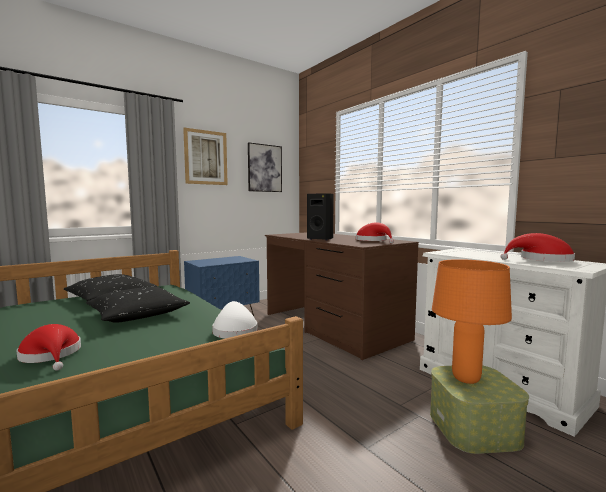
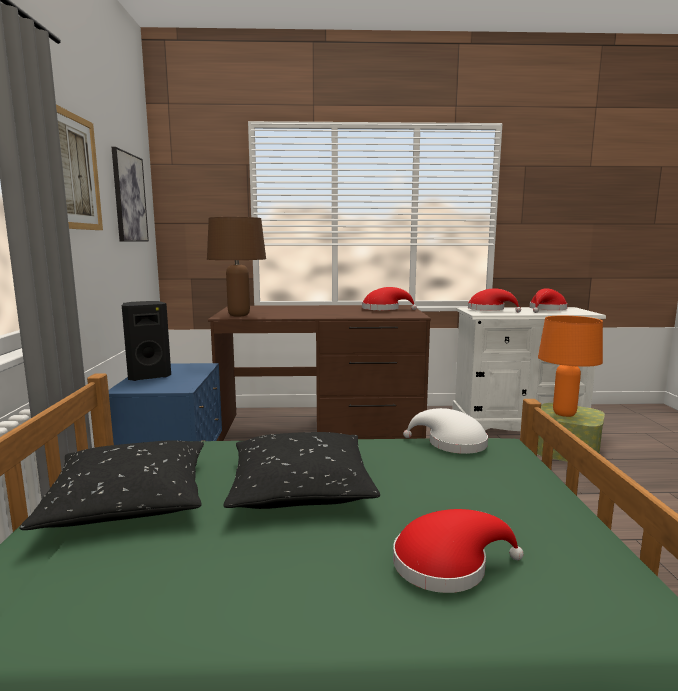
camera: 55 degrees left, 5 degrees up
(284, 235) = (238, 315): none -> brown table lamp
(321, 239) = (329, 315): black speaker -> black speaker (148, 376)
(471, 252) = (489, 310): none -> red hat

